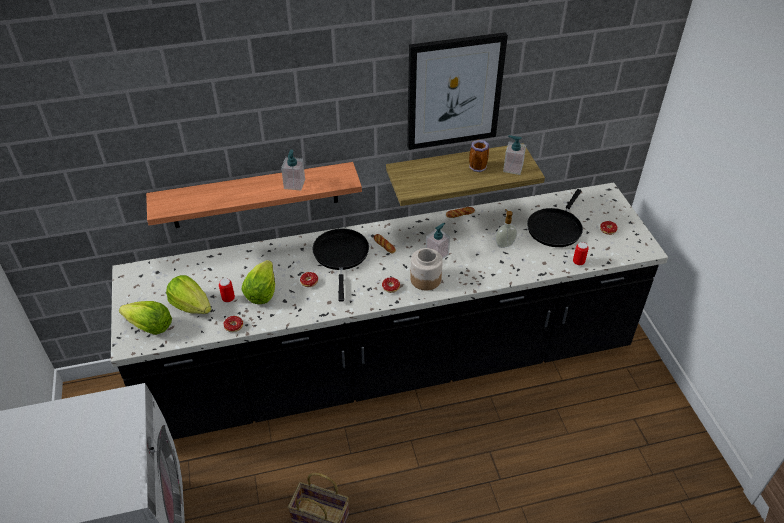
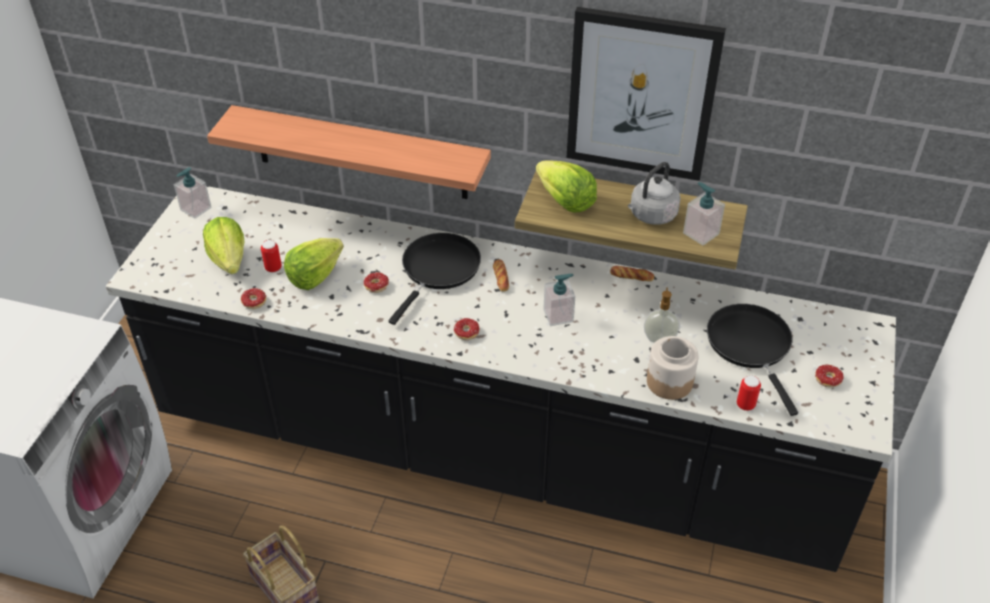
camera: 30 degrees right, 0 degrees up
(149, 327) = (170, 265): lettuce -> lettuce (565, 201)
(294, 184) = (397, 152): soap dispenser -> soap dispenser (195, 209)
(425, 279) = (517, 340): jar -> jar (669, 382)
(477, 168) = (651, 216): mug -> grey kettle
(555, 228) = (751, 346): black frying pan -> black frying pan turned 105 degrees clockwise

